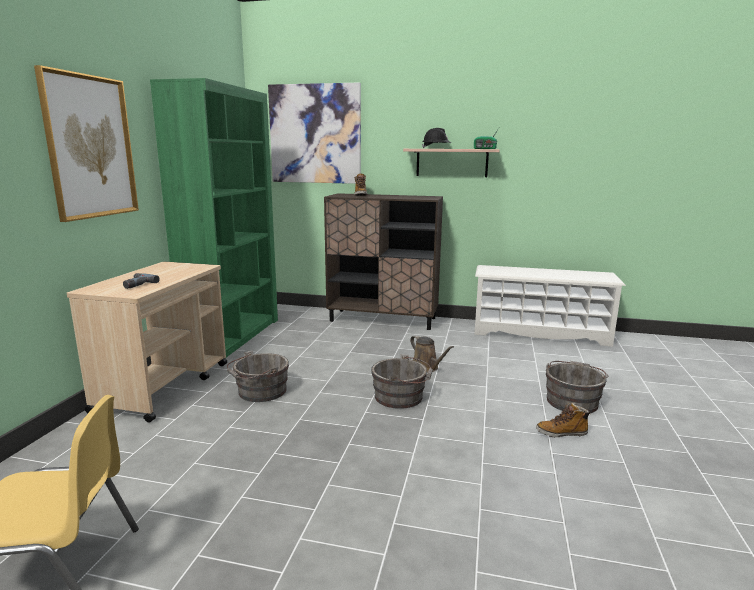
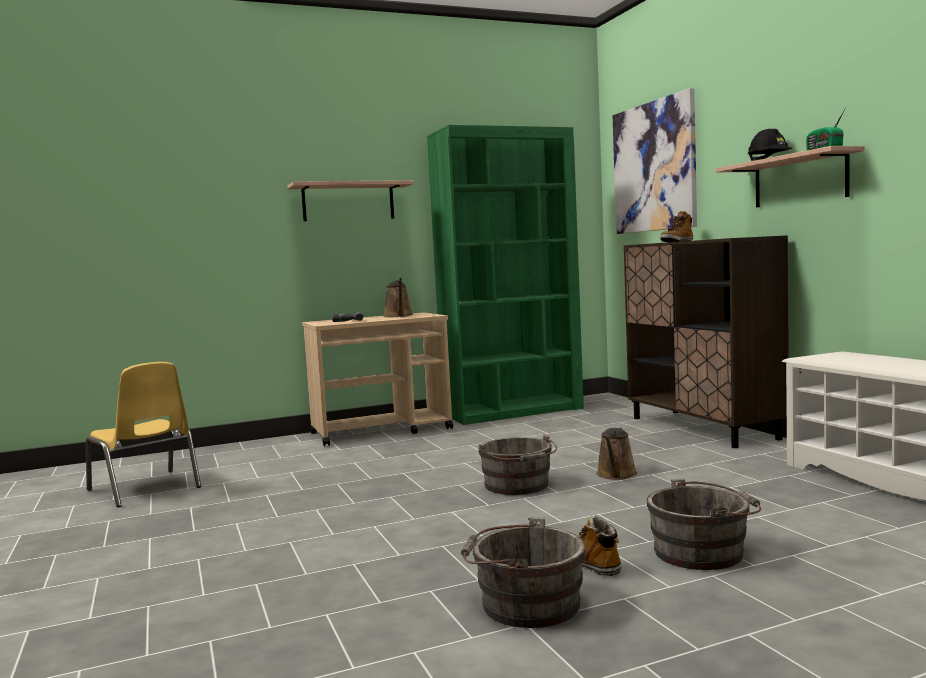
camera: 55 degrees right, 10 degrees down
(90, 147) = (348, 202): picture -> shelf
(167, 270) = (398, 316): none -> brown watering can
(259, 392) = (425, 450): grey bucket -> grey bucket (524, 604)

